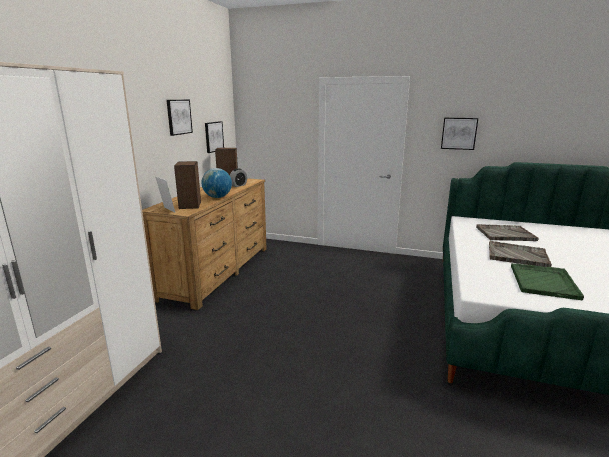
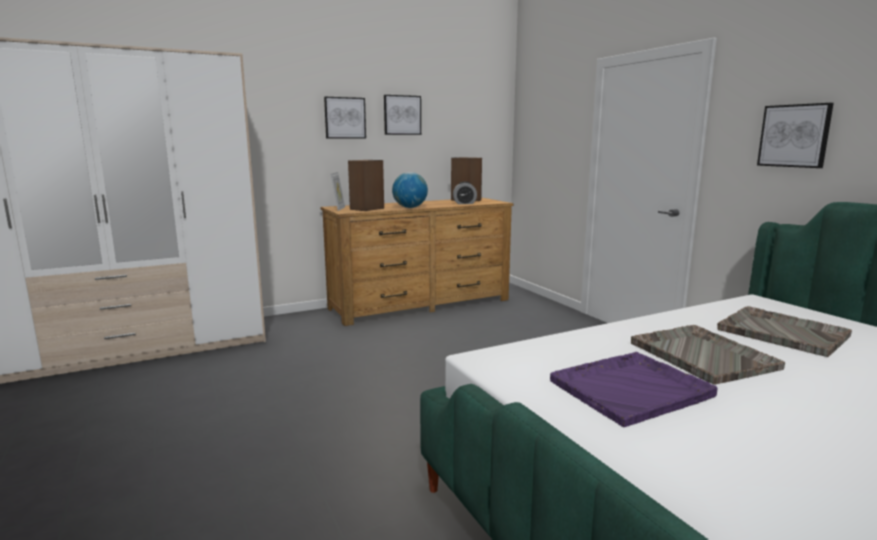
camera: 45 degrees right, 5 degrees down
(213, 136) = (464, 144): picture -> picture (345, 118)
(543, 282) = (632, 388): green tray -> purple tray

